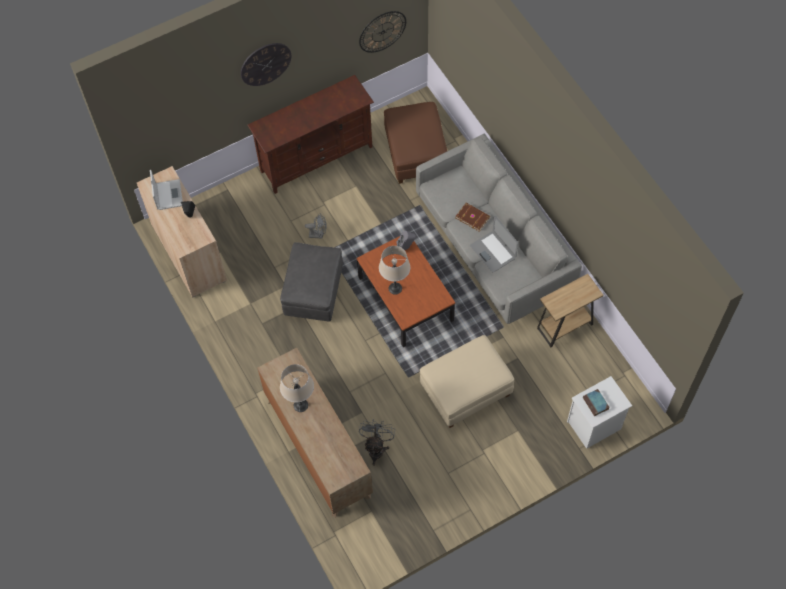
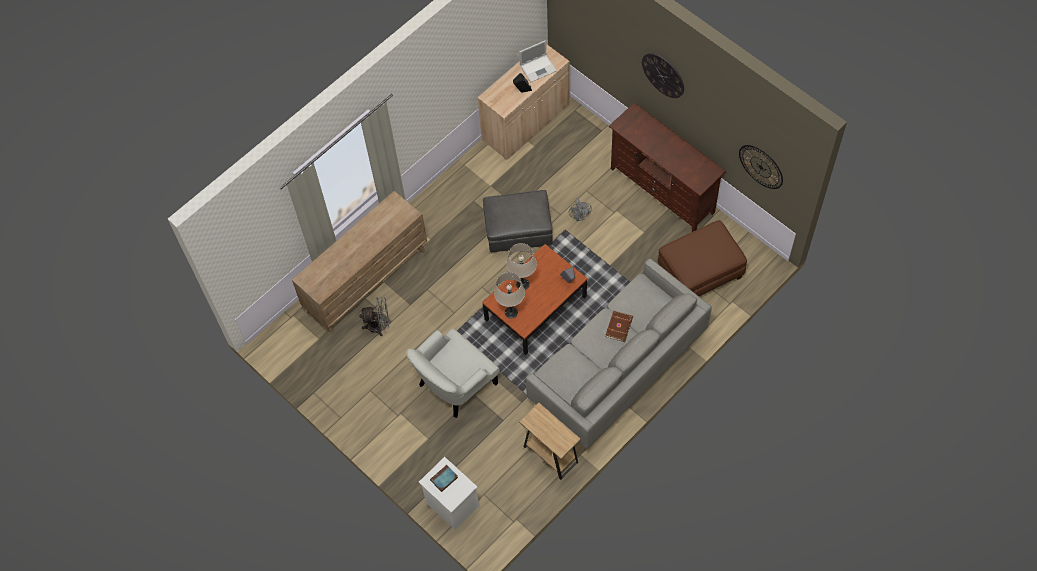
camera: 75 degrees right, 0 degrees up
(300, 405) = (367, 233): beige table lamp -> beige table lamp (511, 312)
(466, 391) = (455, 384): beige ottoman -> white armchair
(493, 251) = (587, 355): laptop -> none

